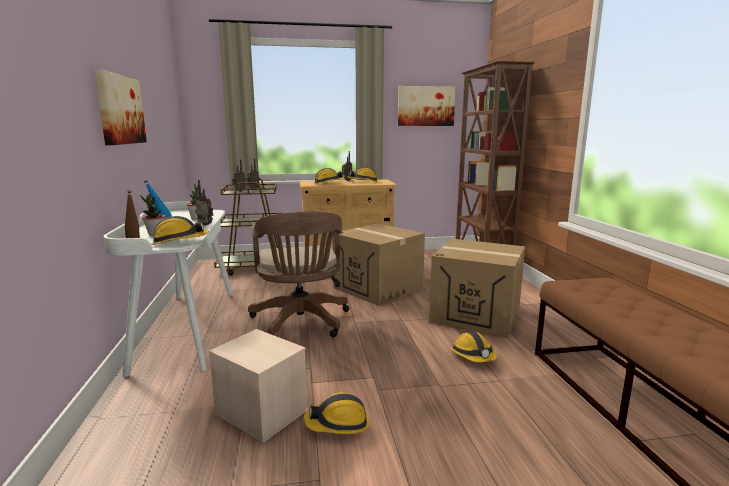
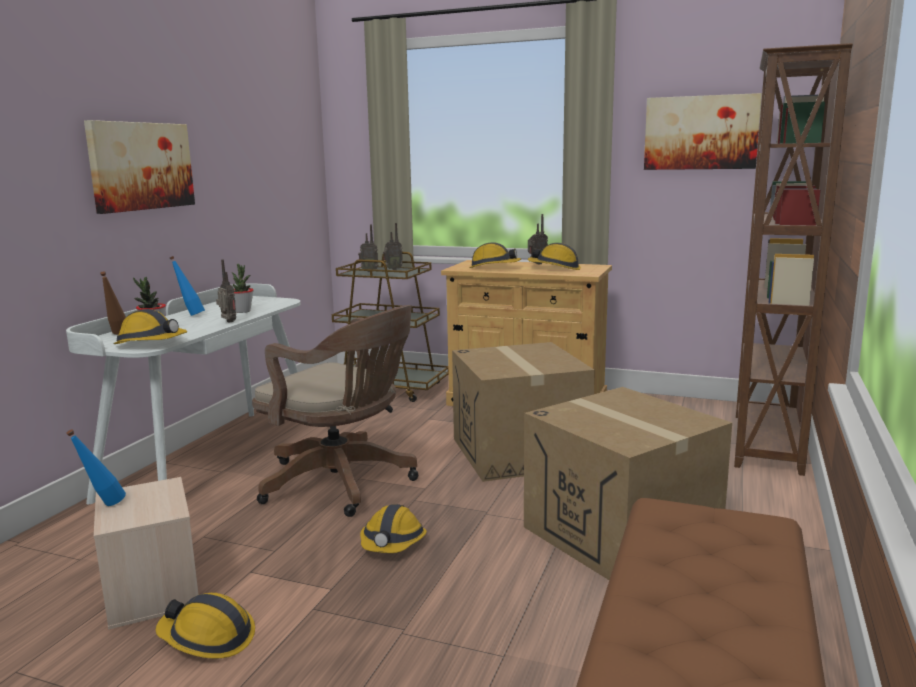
camera: 30 degrees right, 0 degrees up
(232, 357) = (103, 506): none -> blue bottle
(301, 323) = (343, 483): brown office chair -> brown office chair turned 75 degrees counterclockwise
(473, 356) = (516, 603): hard hat -> hard hat (393, 543)

